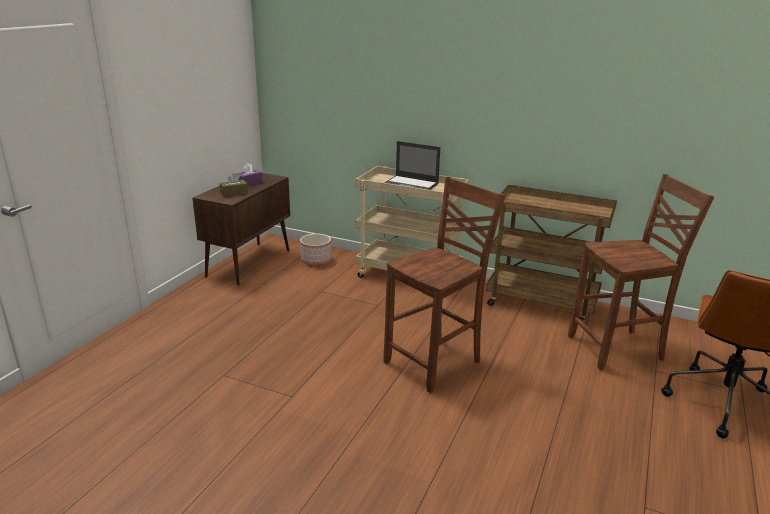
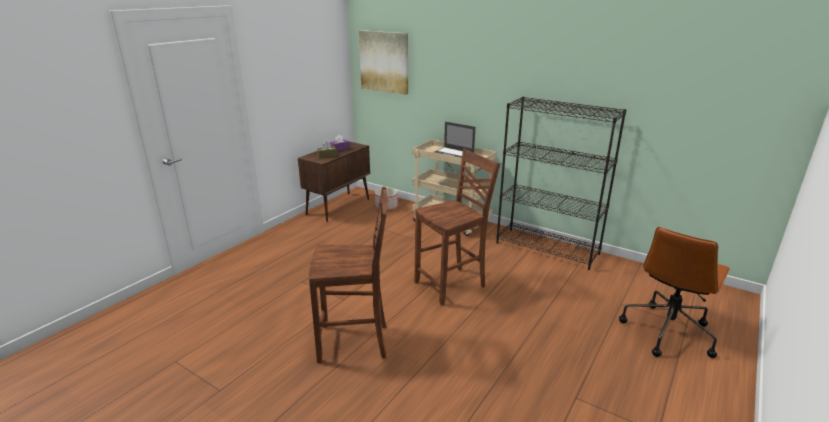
camera: 10 degrees right, 0 degrees up
(306, 61) = (384, 62): none -> picture
(542, 303) = (547, 248): brown cart -> black bookcase
(618, 349) = (596, 286): brown chair -> brown chair (355, 343)

